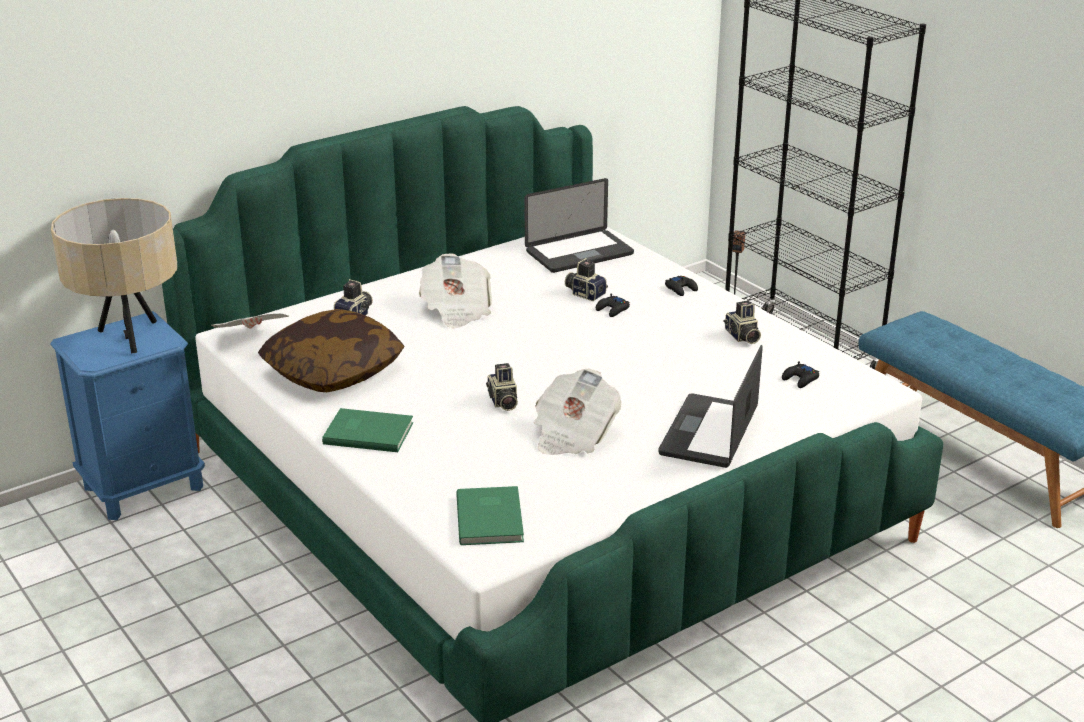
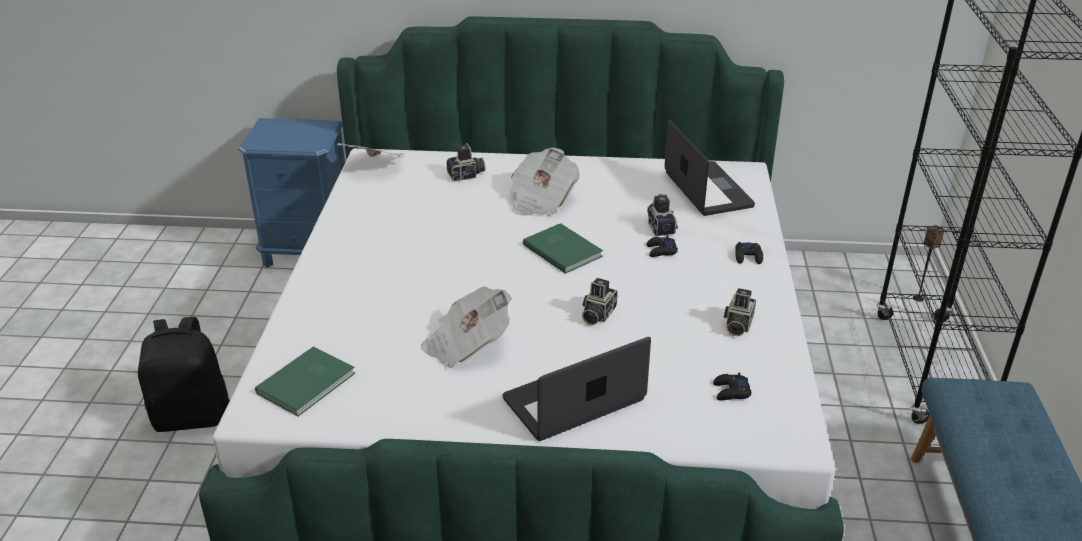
camera: 40 degrees right, 5 degrees up
(129, 339) = (297, 135): beige table lamp -> none
(245, 673) = (192, 416): none -> black backpack
(333, 371) = (388, 212): pillow -> none
(368, 432) = (338, 270): green book -> green book (563, 249)
(502, 402) = (460, 291): camera -> camera (597, 314)
(579, 253) = (707, 190): laptop -> laptop turned 120 degrees counterclockwise

